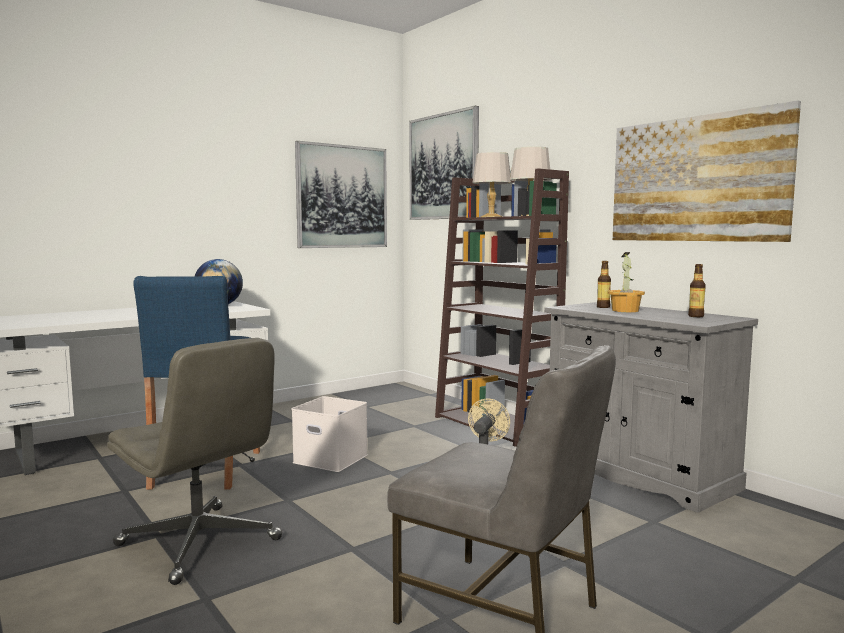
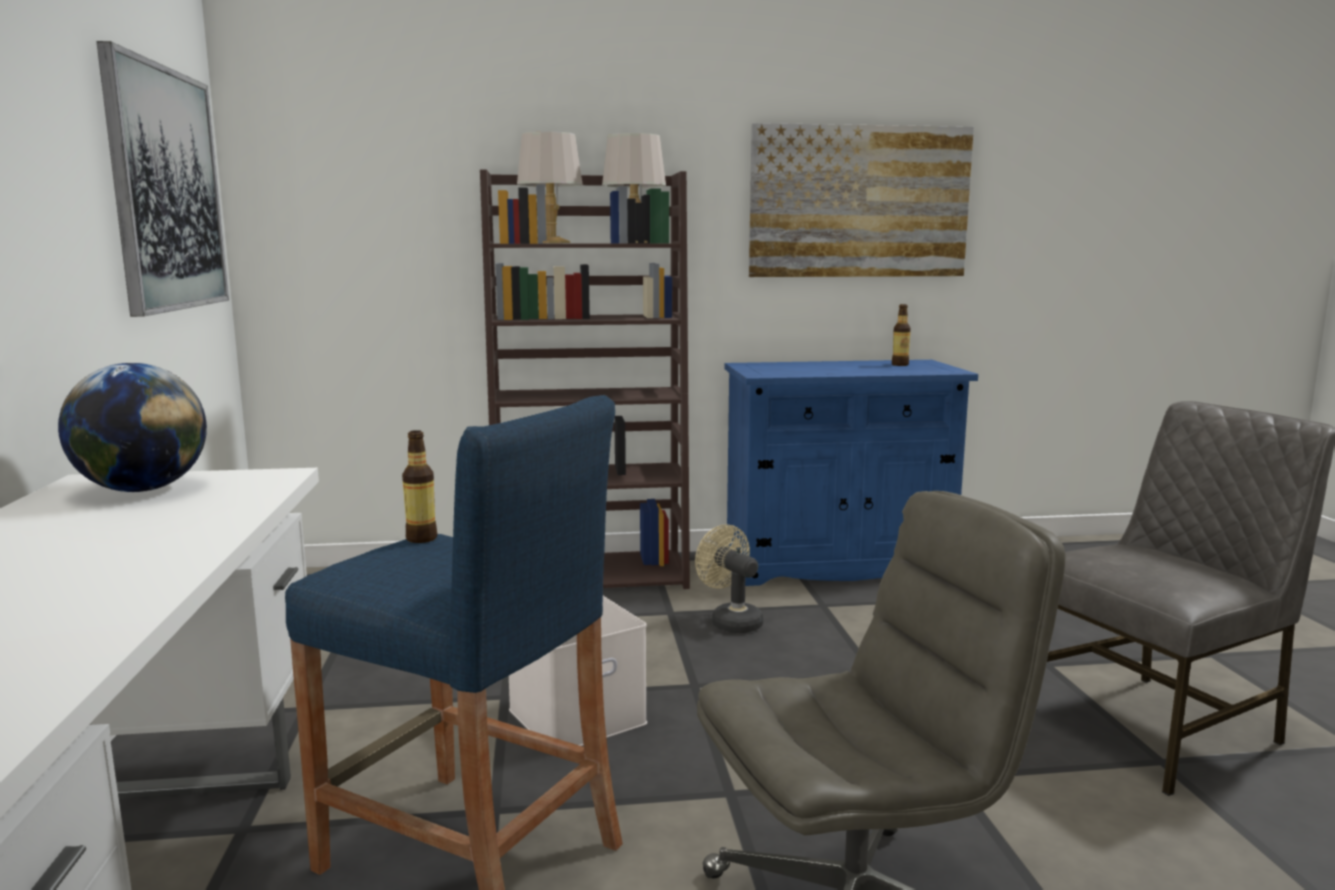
camera: 60 degrees left, 5 degrees up
(443, 167) = (361, 141): picture -> none
(603, 307) = (783, 368): bottle -> bottle (421, 538)
(625, 310) = (826, 368): potted plant -> none
(637, 472) = (837, 563): grey cabinet -> blue cabinet

